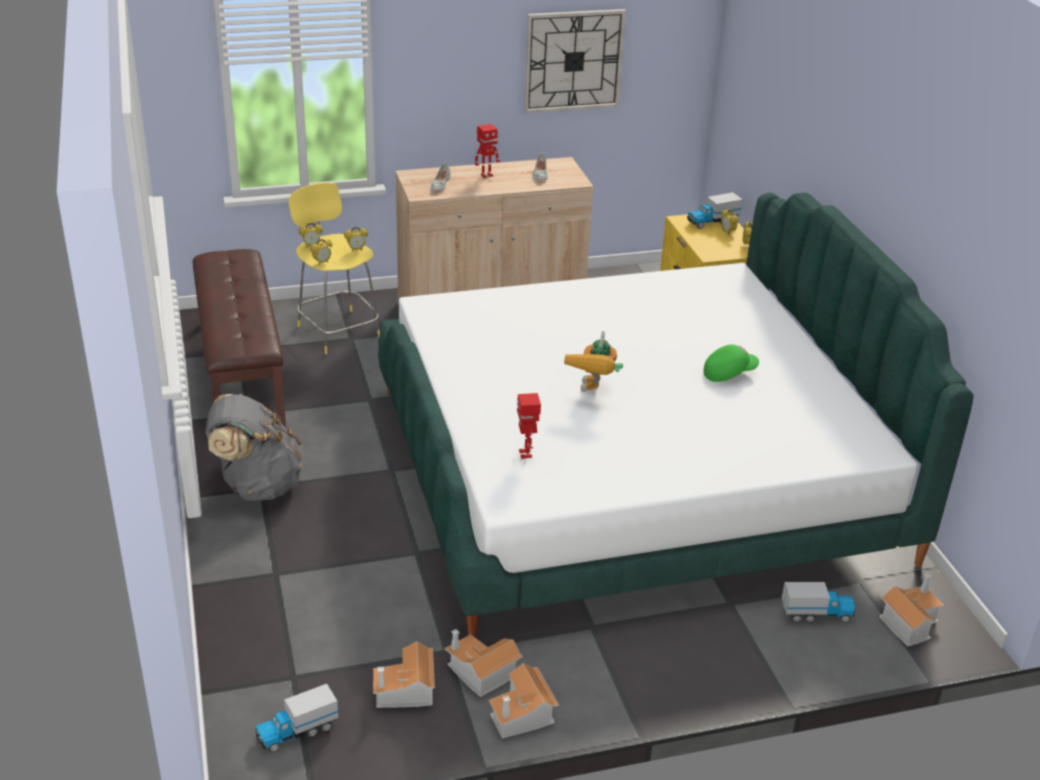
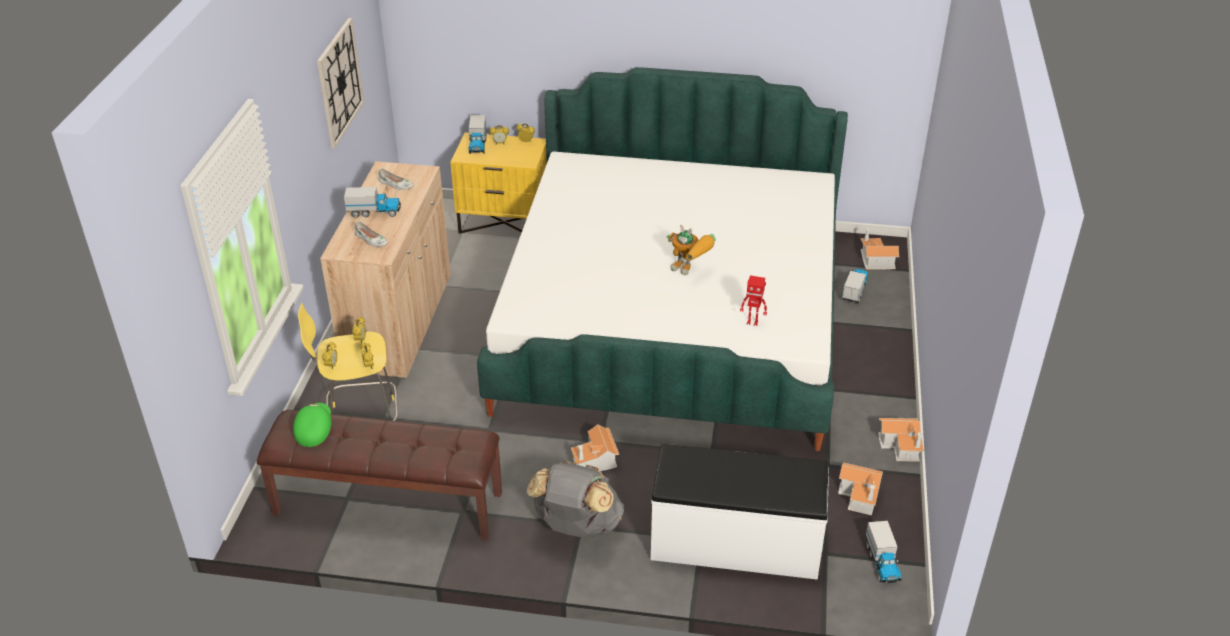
camera: 65 degrees left, 5 degrees up
(280, 601) = (736, 542): none -> white bench
(480, 673) = (855, 454): toy house -> toy house (595, 461)
(486, 175) = (374, 212): toy robot -> toy truck
(728, 373) = (698, 206): green cap -> green cap (314, 430)

